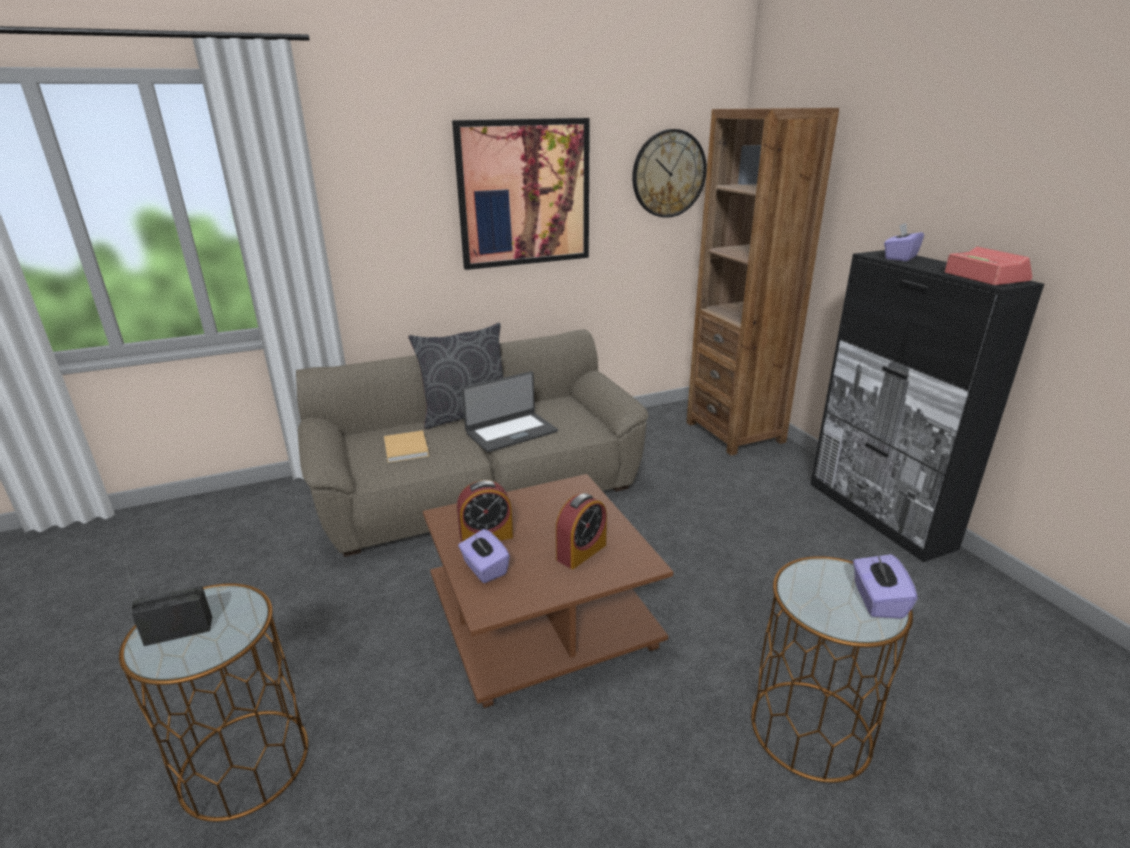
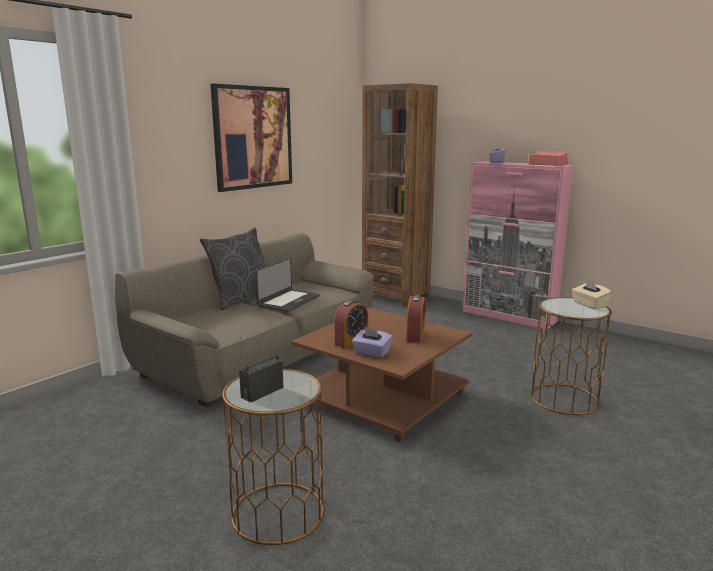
camera: 30 degrees left, 10 degrees down
(406, 449) = (225, 320): beige book -> none
(668, 174) = (330, 128): wall clock -> none
(877, 600) = (589, 305): purple tissue box -> beige tissue box
(879, 515) = (509, 316): black cabinet -> pink cabinet

